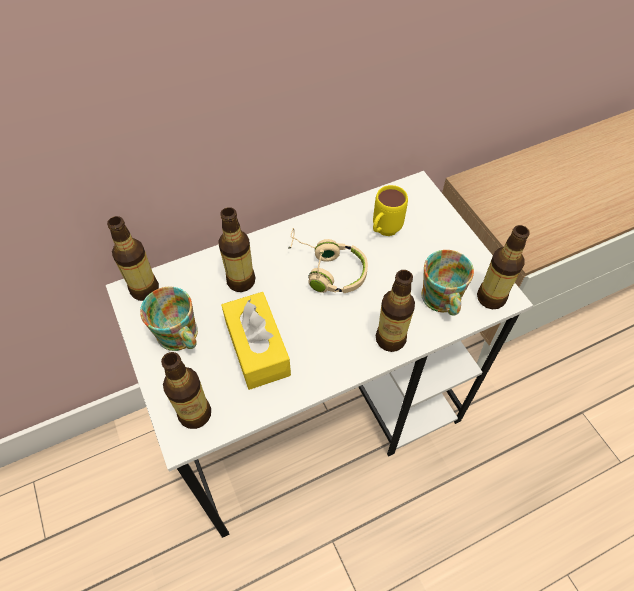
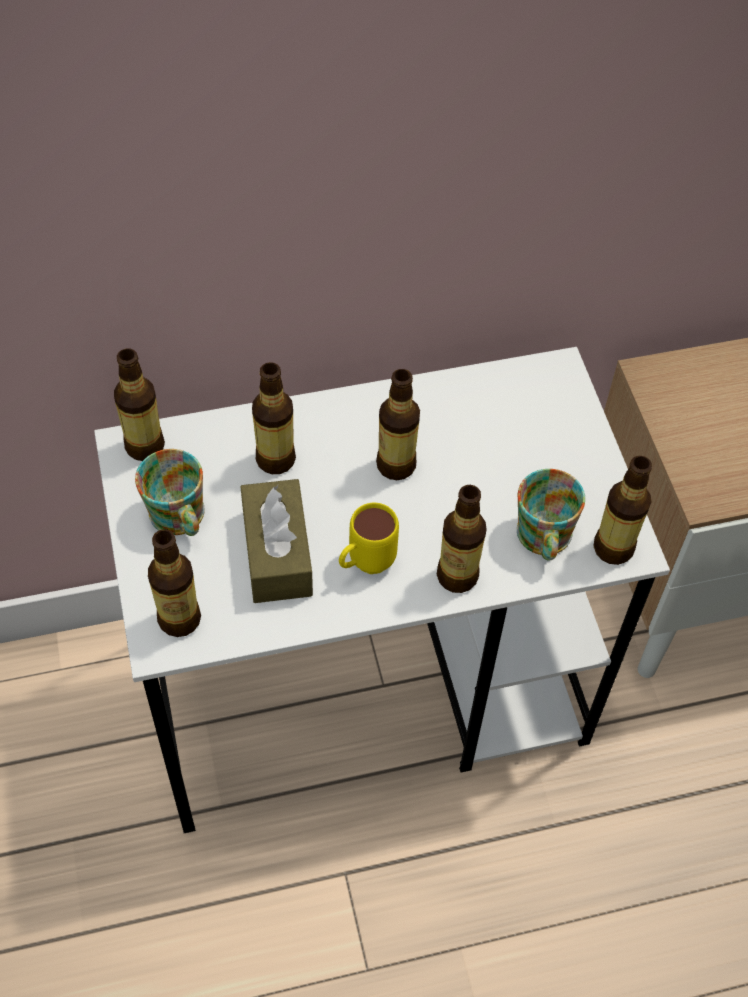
camera: 10 degrees right, 0 degrees up
(257, 348) = (277, 553): yellow tissue box -> brown tissue box
(326, 269) = (396, 465): beige headphones -> bottle
(383, 232) = (490, 427): yellow mug -> yellow mug (364, 565)

